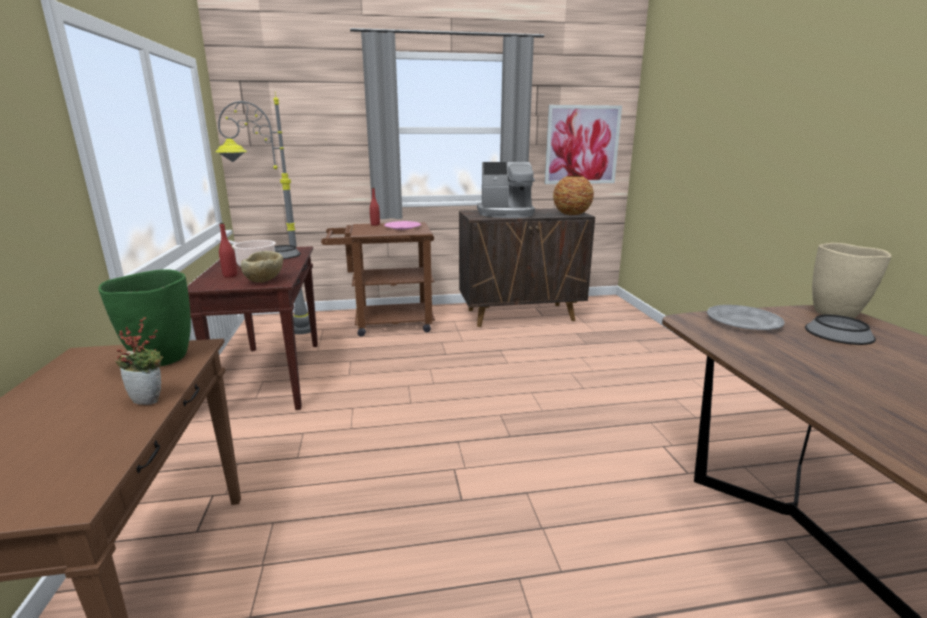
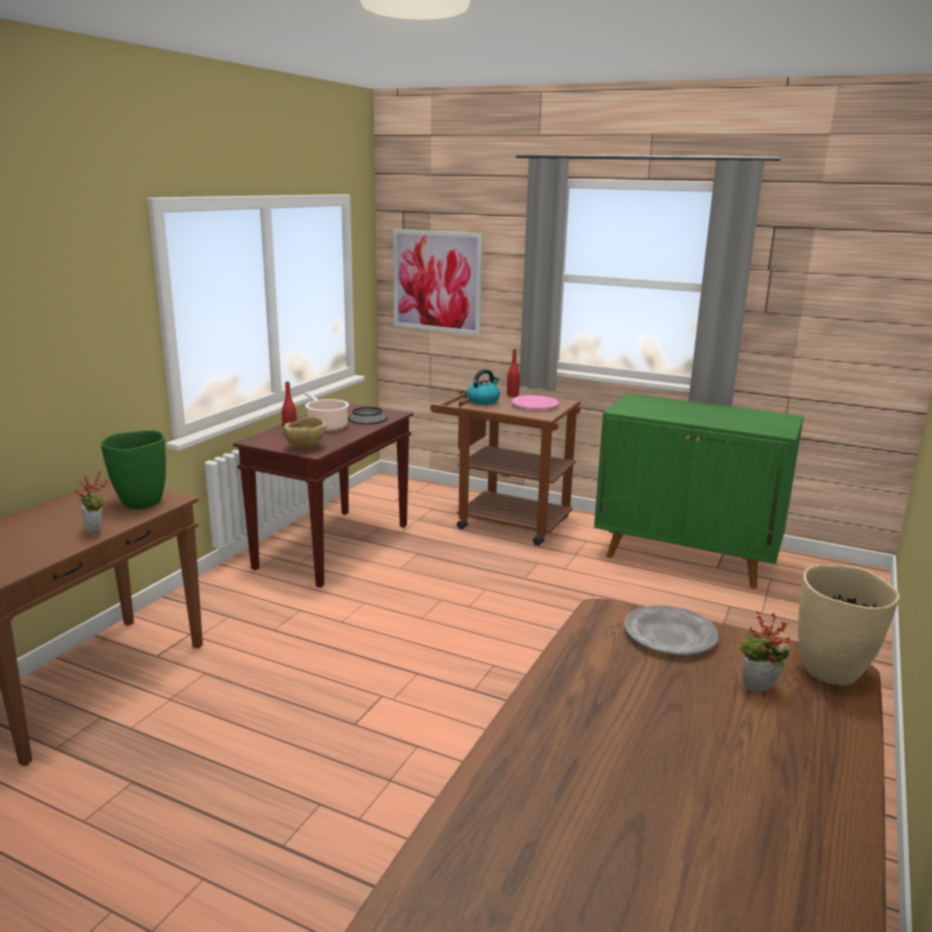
camera: 35 degrees right, 0 degrees up
(279, 330) = (390, 498): grey floor lamp -> none
(362, 230) = (483, 400): none -> kettle
(506, 213) = (675, 410): coffee machine -> none
(521, 315) = (687, 558): brown cabinet -> green cabinet
(572, 214) = (770, 428): vase -> none
(582, 145) = (843, 320): picture -> picture (437, 281)
(838, 333) = (758, 690): bowl -> potted plant

